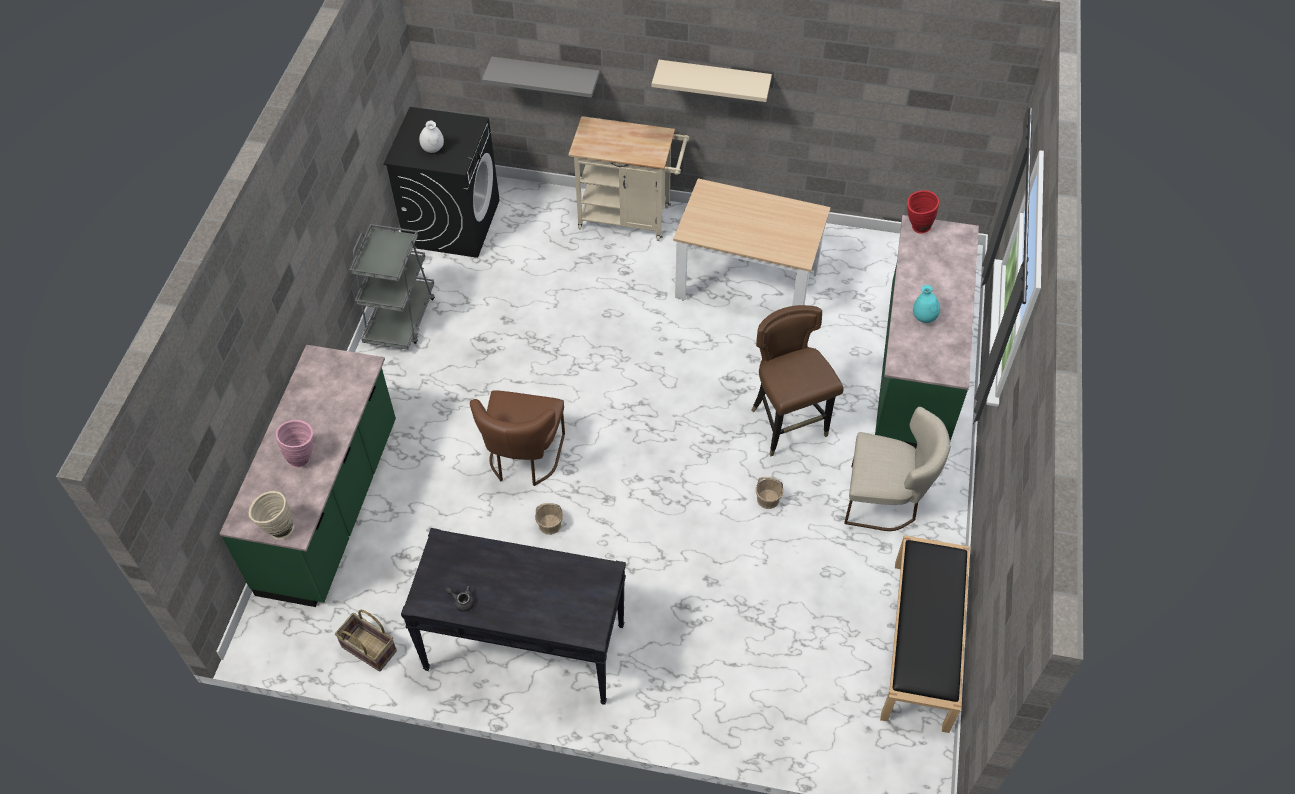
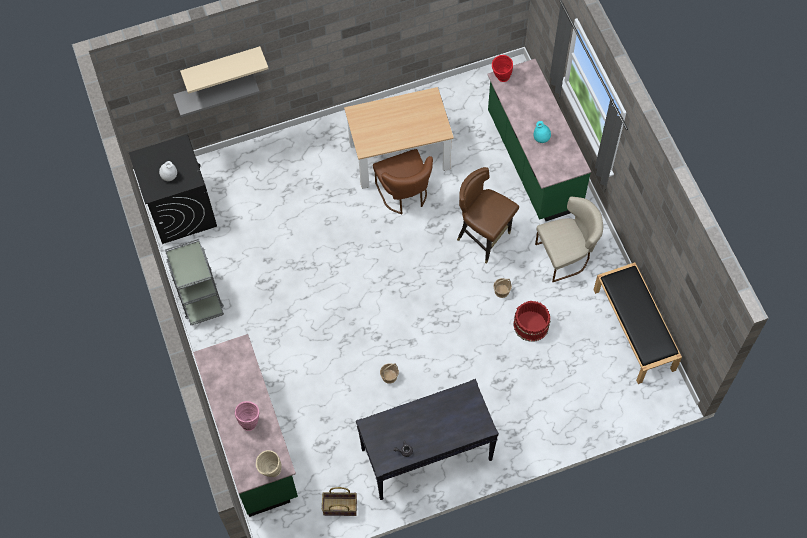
camera: 30 degrees left, 10 degrees up
(524, 459) = (345, 345): brown chair -> brown chair (404, 195)
(630, 218) = (295, 146): beige cart -> none
(714, 78) = (331, 42): beige shelf -> beige shelf (221, 64)
(777, 561) = (530, 325): none -> red bucket

